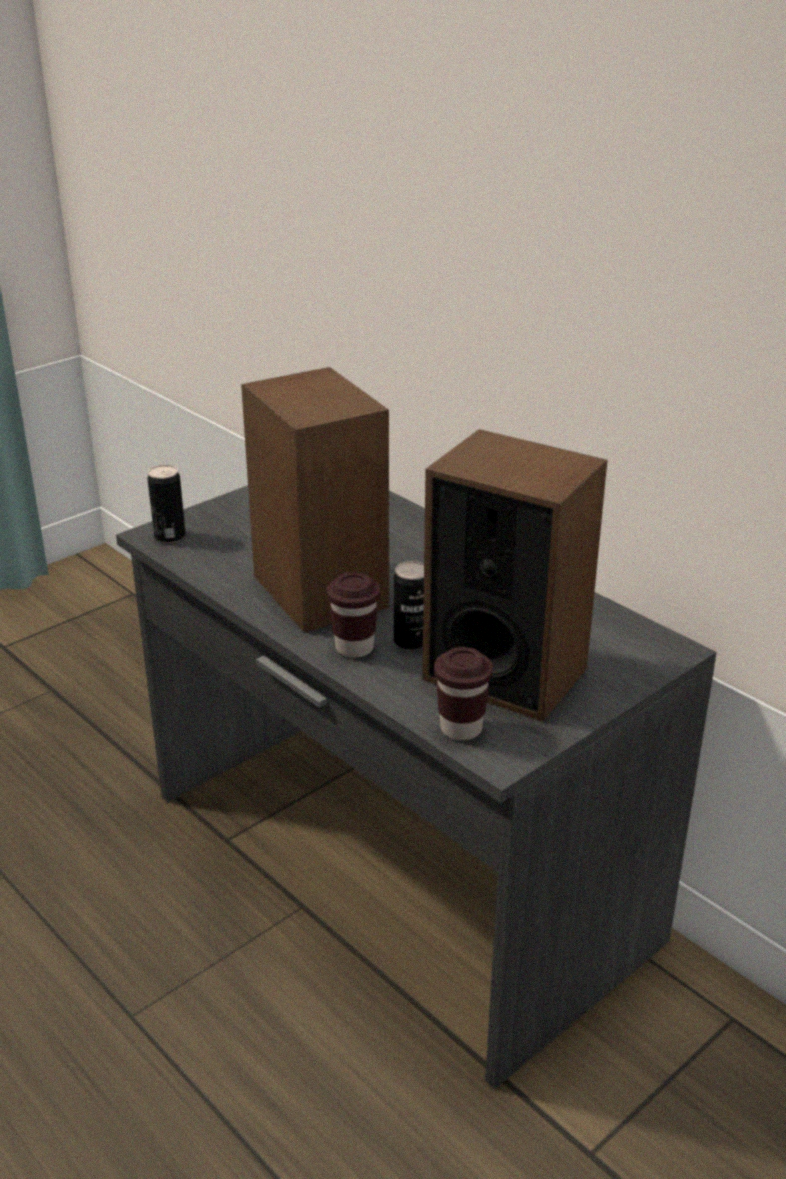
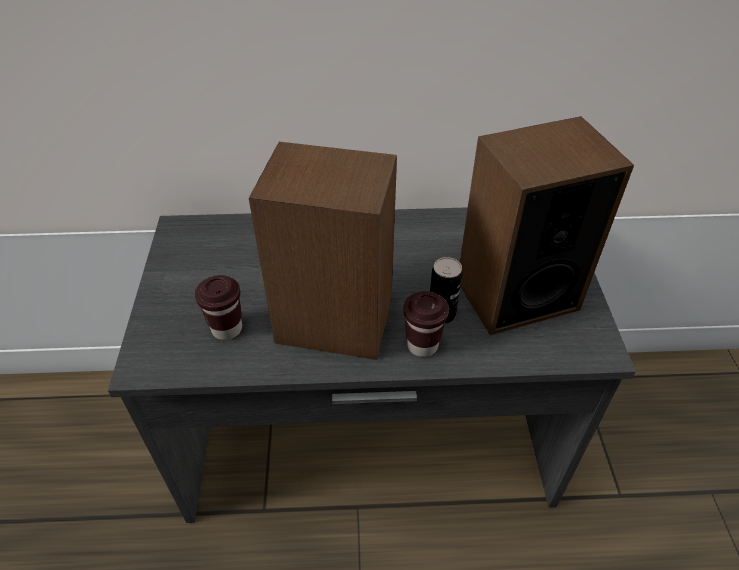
camera: 50 degrees left, 15 degrees up
(170, 536) = (157, 358): can -> none
(461, 728) = (559, 350): brown cup -> brown cup (227, 329)

